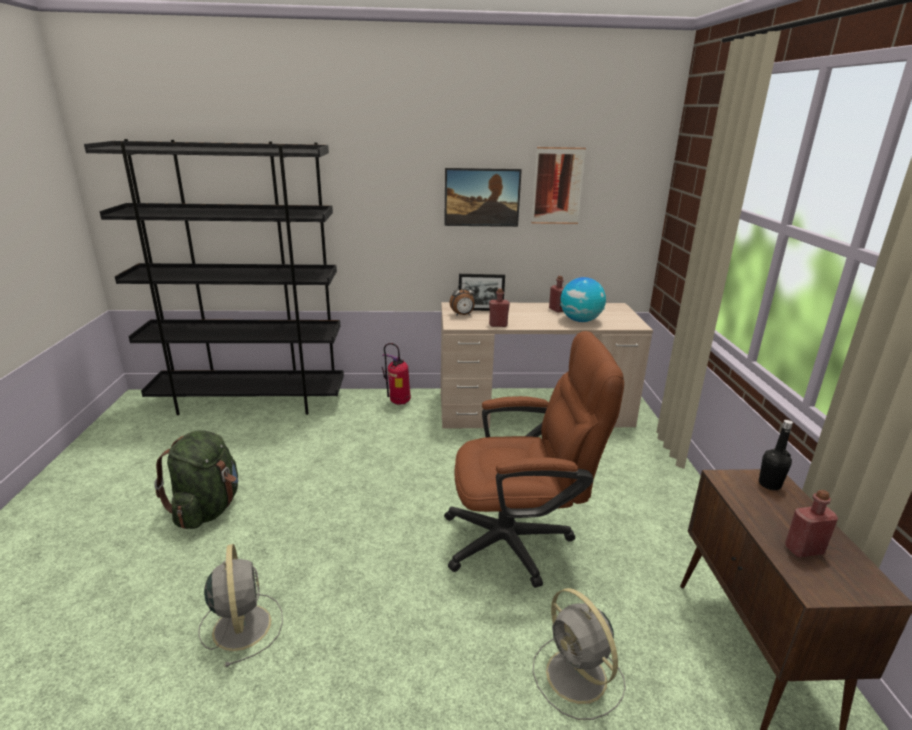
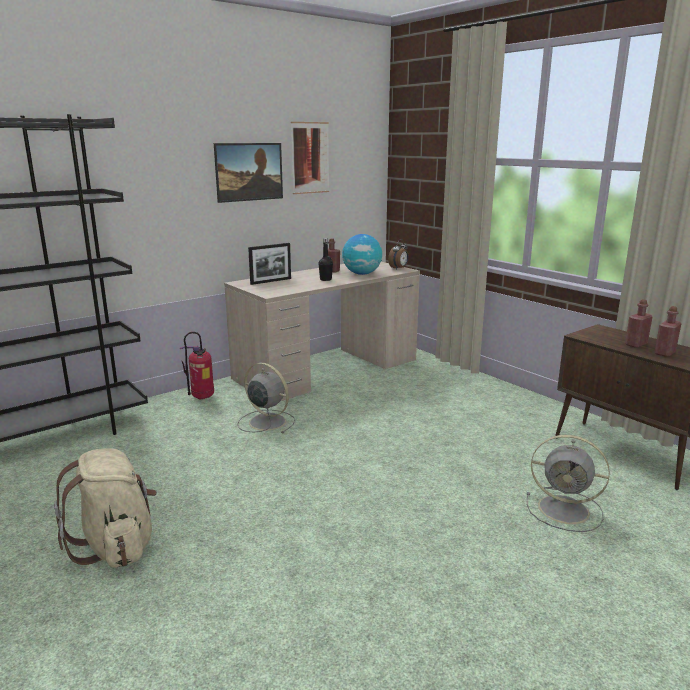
camera: 35 degrees left, 5 degrees down
(207, 509) = (116, 546): green backpack -> beige backpack
(242, 625) = (292, 606): grey fan -> grey fan (266, 421)
(462, 315) = (262, 287): alarm clock -> alarm clock (399, 268)
(498, 325) = (306, 287): red bottle -> red bottle (636, 344)
(520, 541) = (432, 453): brown office chair -> none
(769, 484) = (605, 332): black bottle -> black bottle (325, 279)

